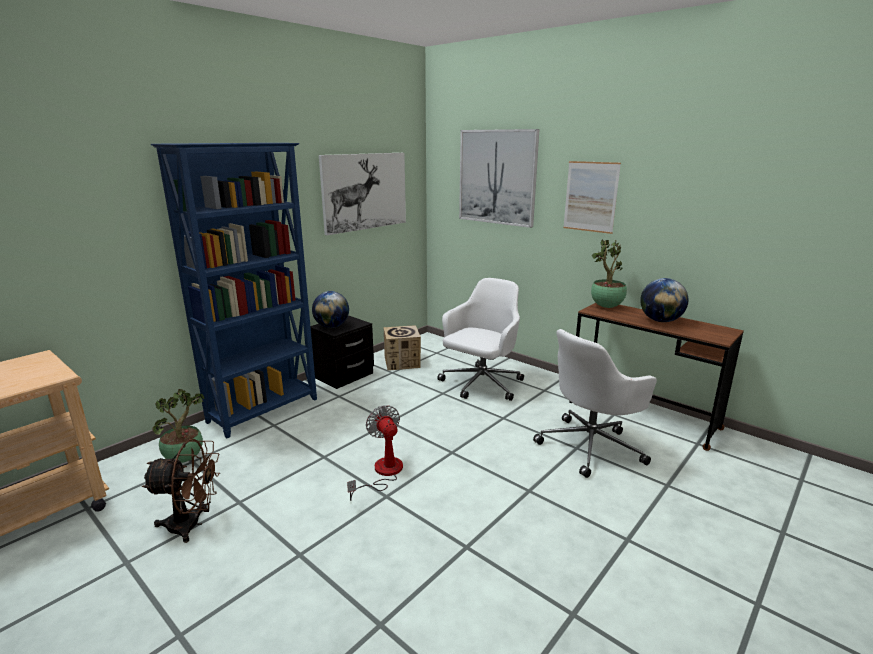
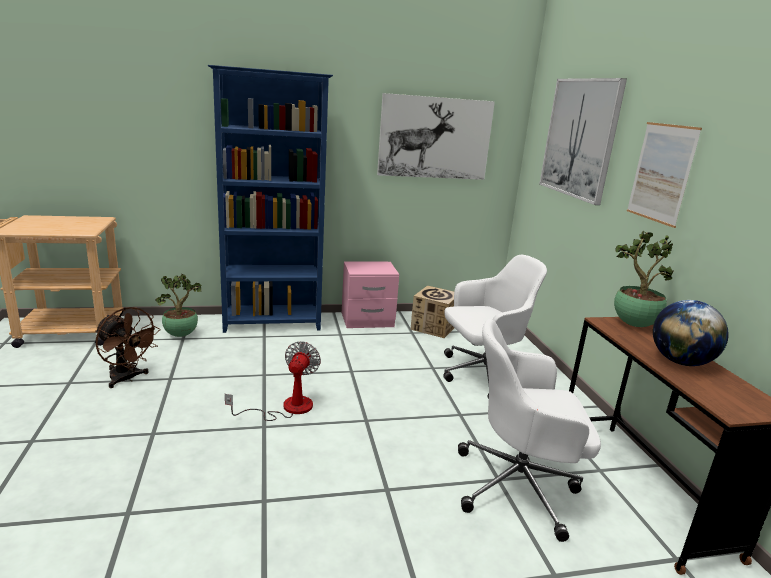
camera: 35 degrees right, 0 degrees up
(332, 326) = (361, 266): globe -> none
(344, 376) = (367, 320): black nightstand -> pink nightstand

